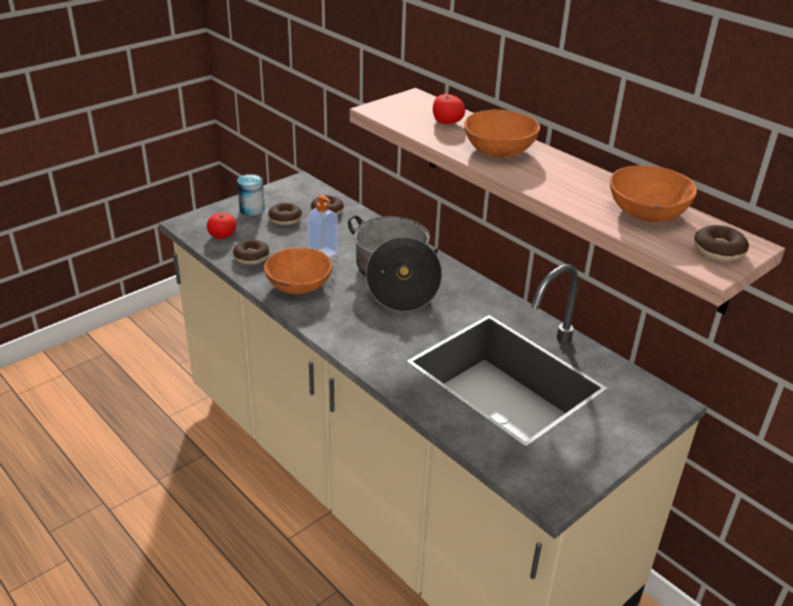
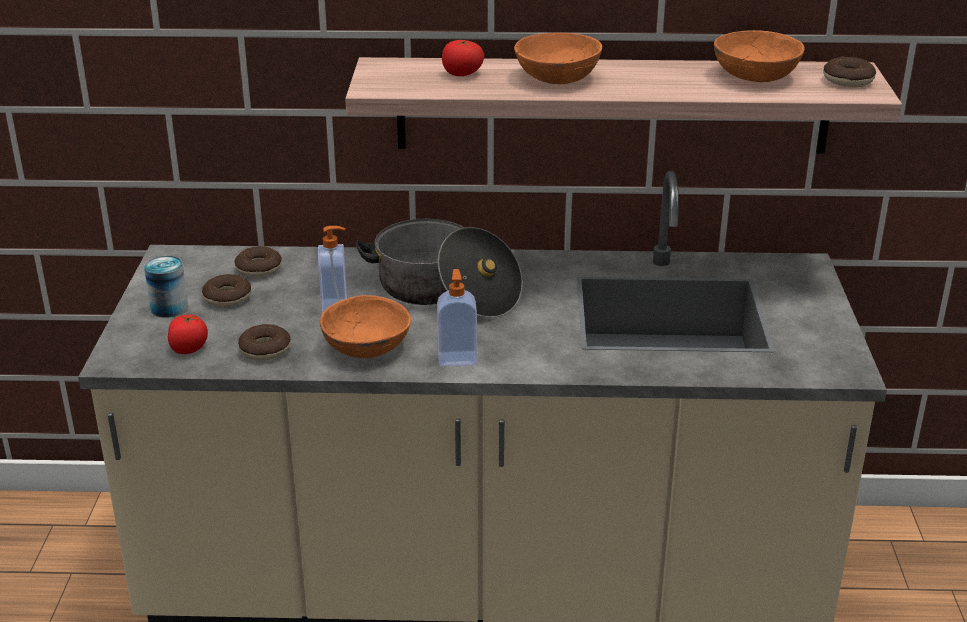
camera: 45 degrees left, 5 degrees down
(330, 321) = (457, 358): none -> soap dispenser

